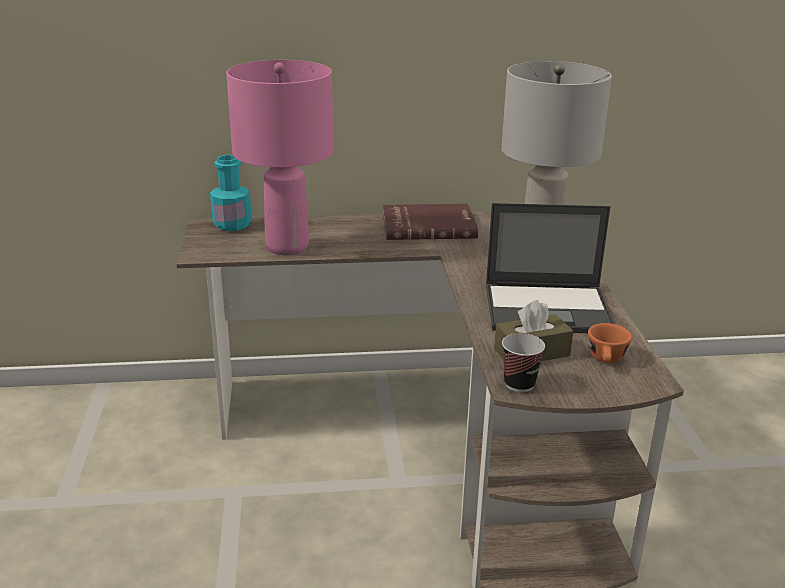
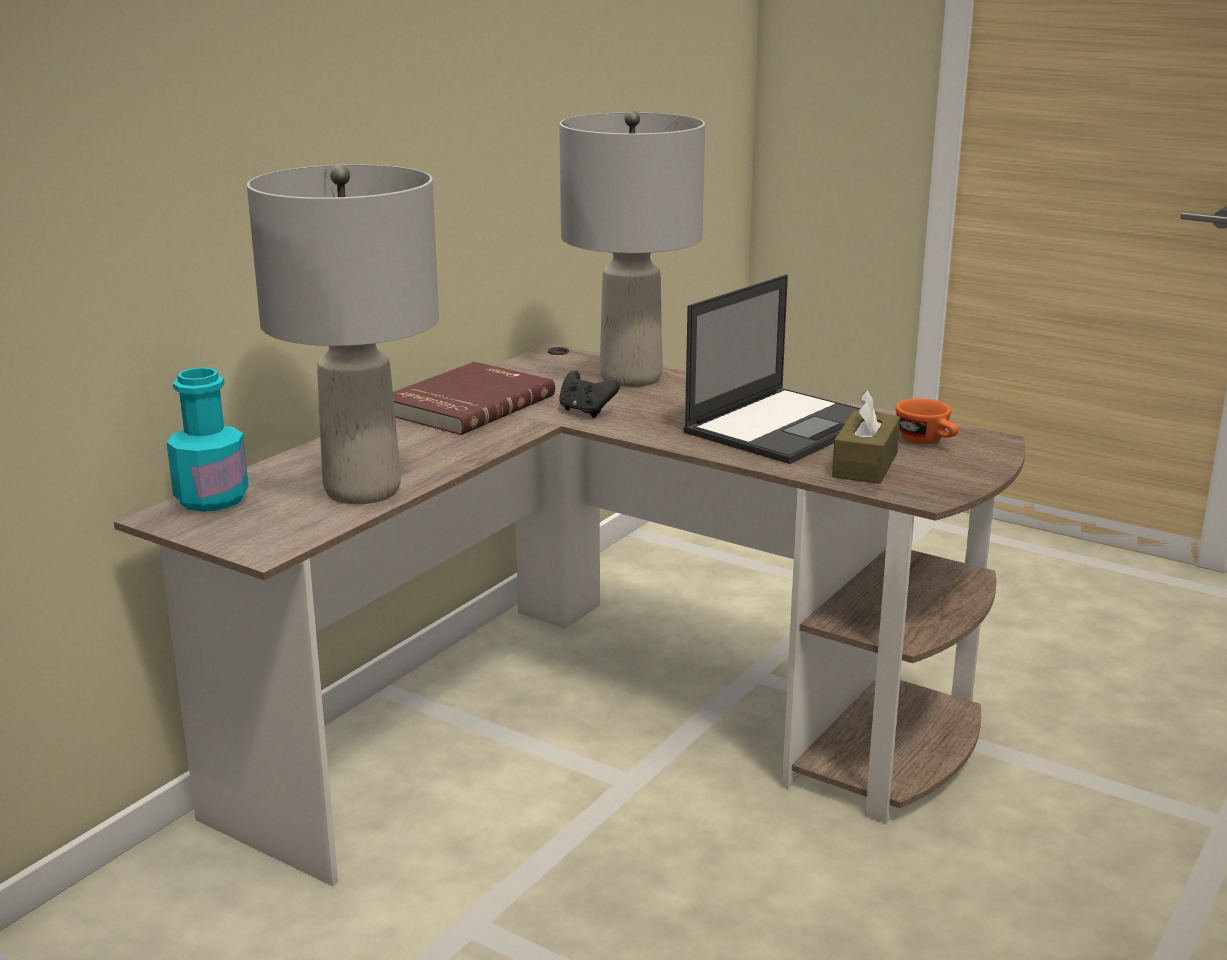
camera: 50 degrees left, 5 degrees down
(286, 246) = (361, 490): pink table lamp -> grey table lamp
(470, 253) = (586, 411): none -> black game controller
(519, 384) = (922, 491): cup -> none

